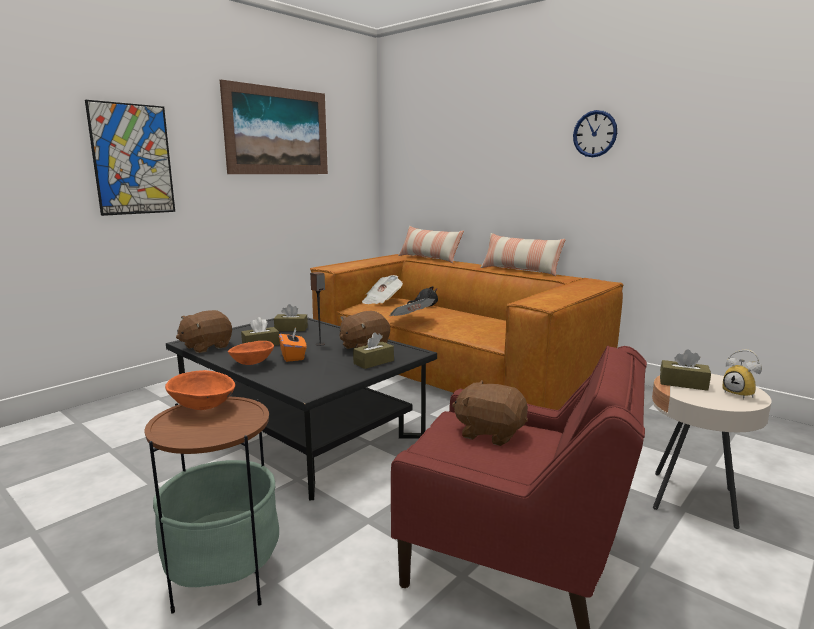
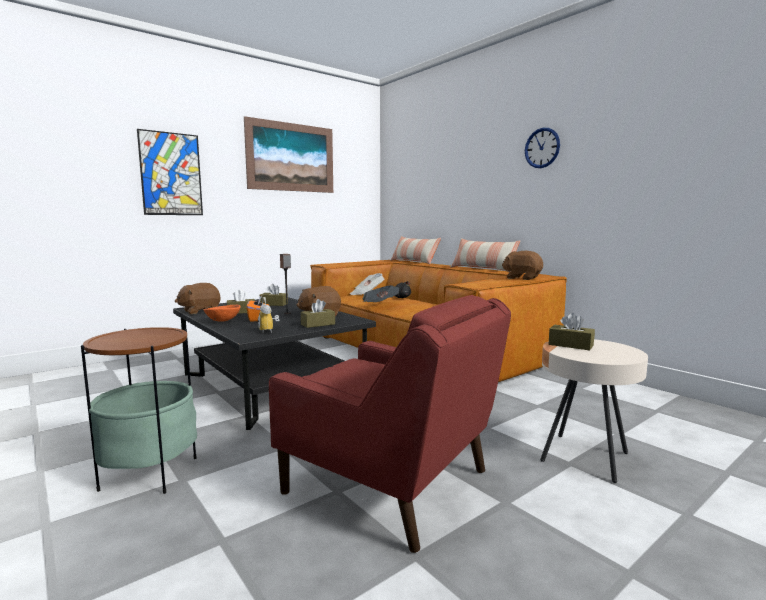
camera: 10 degrees right, 5 degrees down
(203, 406) = (141, 330): orange bowl -> none
(490, 433) = (377, 372): brown plush toy -> brown plush toy (522, 278)
(740, 394) = (619, 354): alarm clock -> alarm clock (269, 331)

